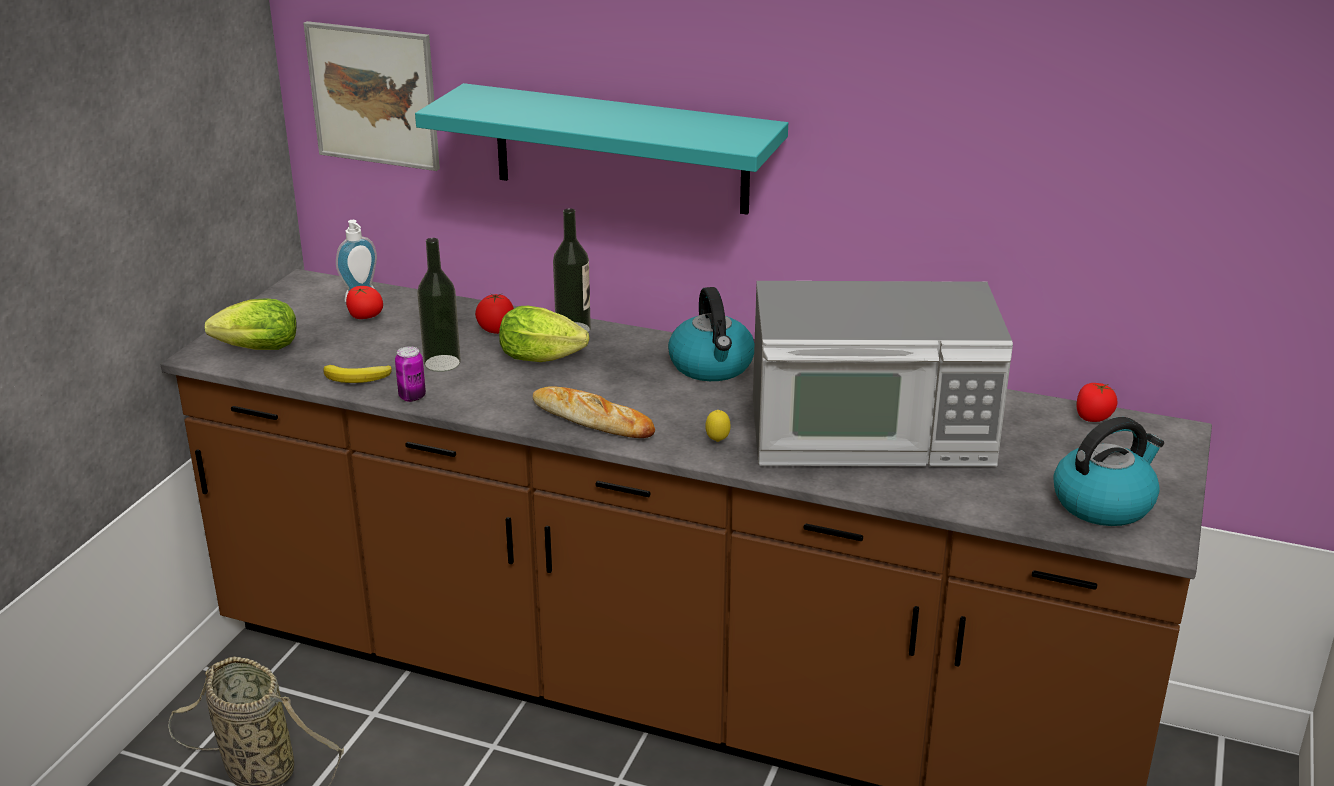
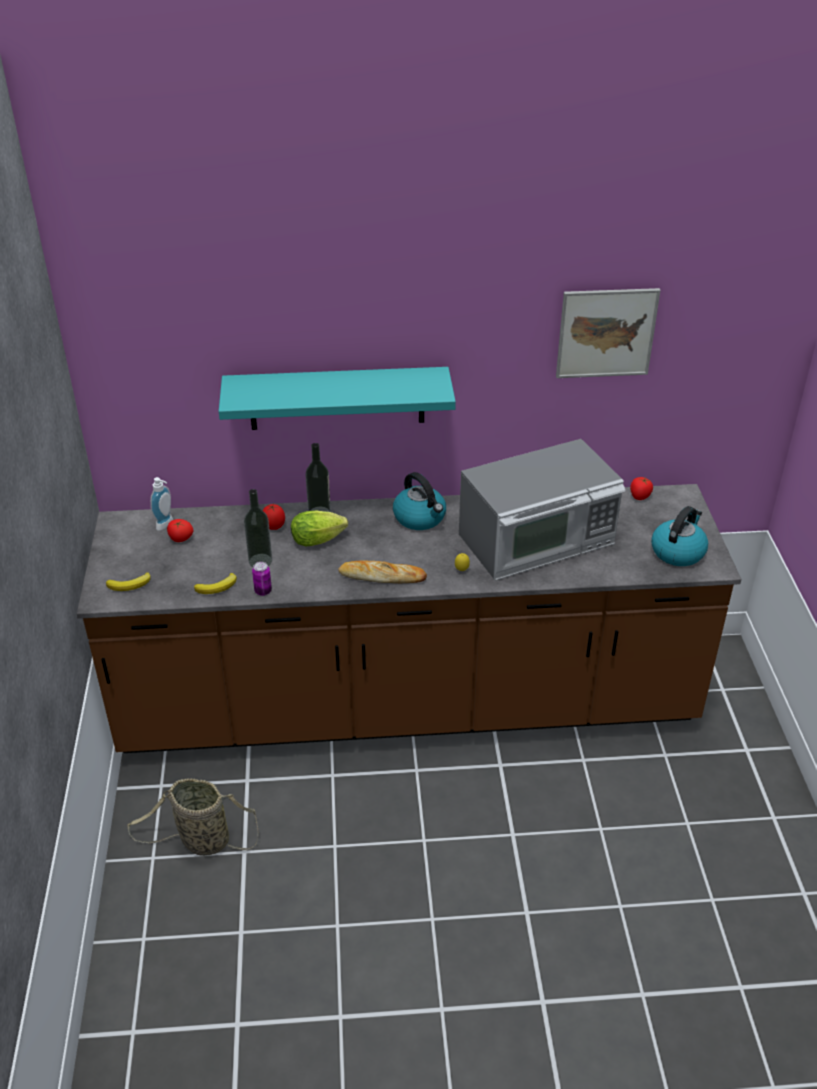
camera: 25 degrees left, 10 degrees up
(253, 350) = (130, 585): lettuce -> banana
(374, 95) = (153, 392): picture -> picture (606, 333)

